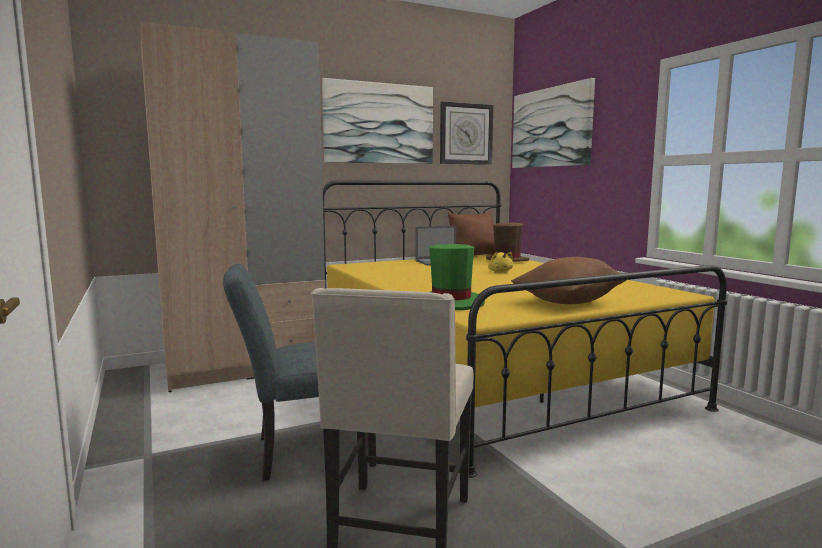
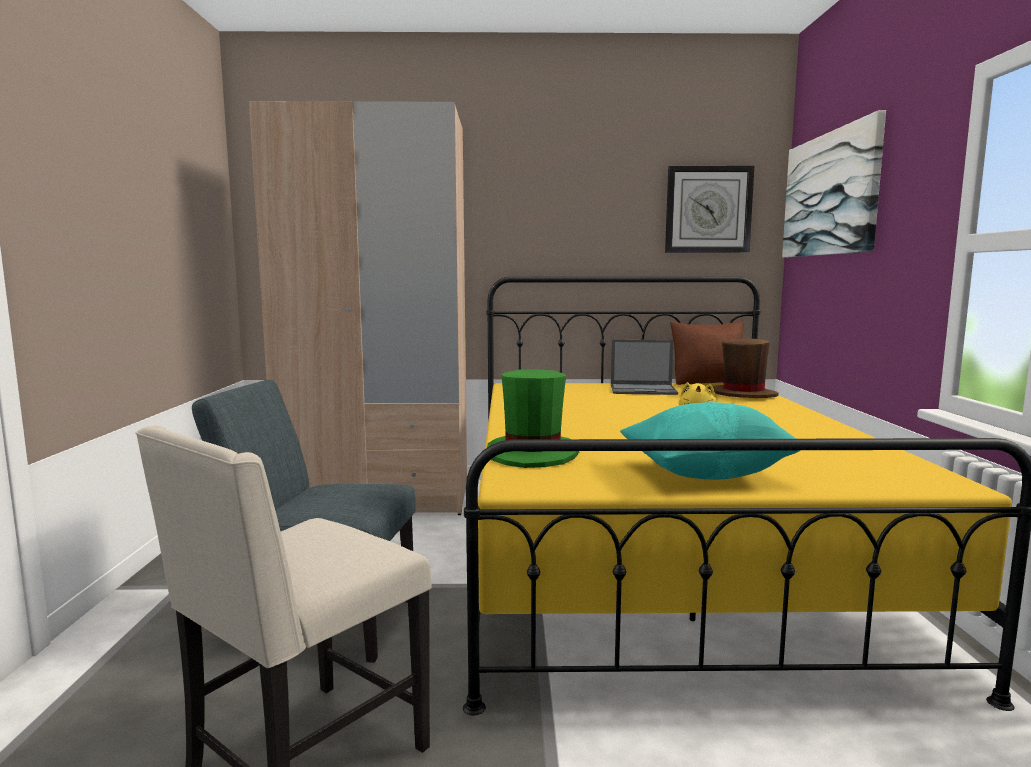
camera: 25 degrees right, 0 degrees up
(379, 123) = (575, 201): picture -> none
(568, 302) = (706, 474): brown pillow -> turquoise pillow

